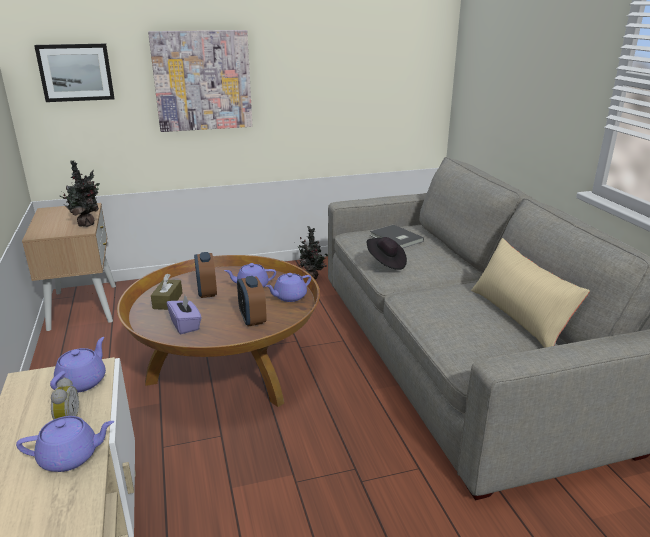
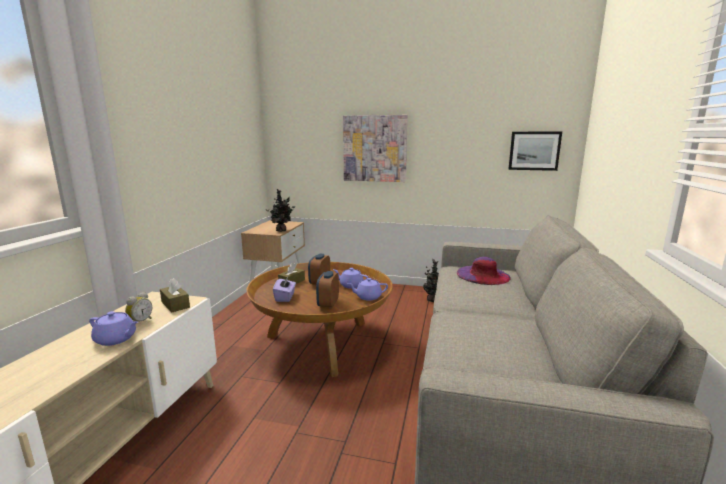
camera: 30 degrees right, 10 degrees down
(76, 72) = (300, 140): picture -> picture (534, 151)
(83, 381) = (175, 304): purple teapot -> brown tissue box
(386, 263) = (456, 288): black hat -> none
(395, 239) = (483, 275): grey book -> purple hat
(519, 316) = (537, 353): beige pillow -> none

